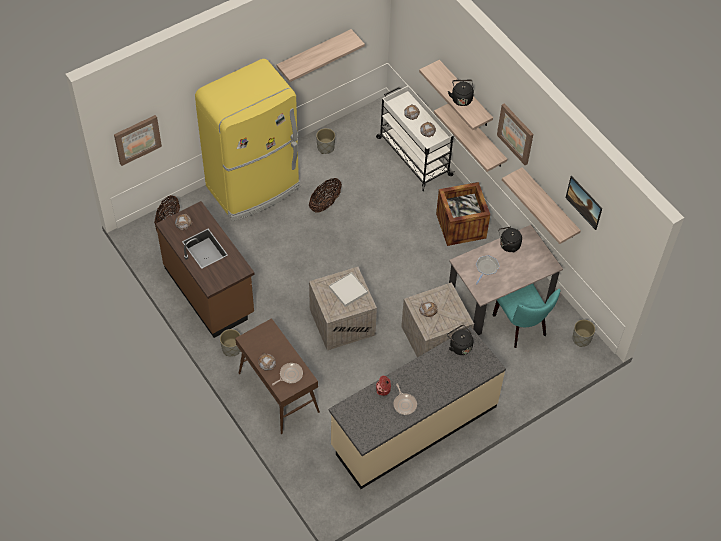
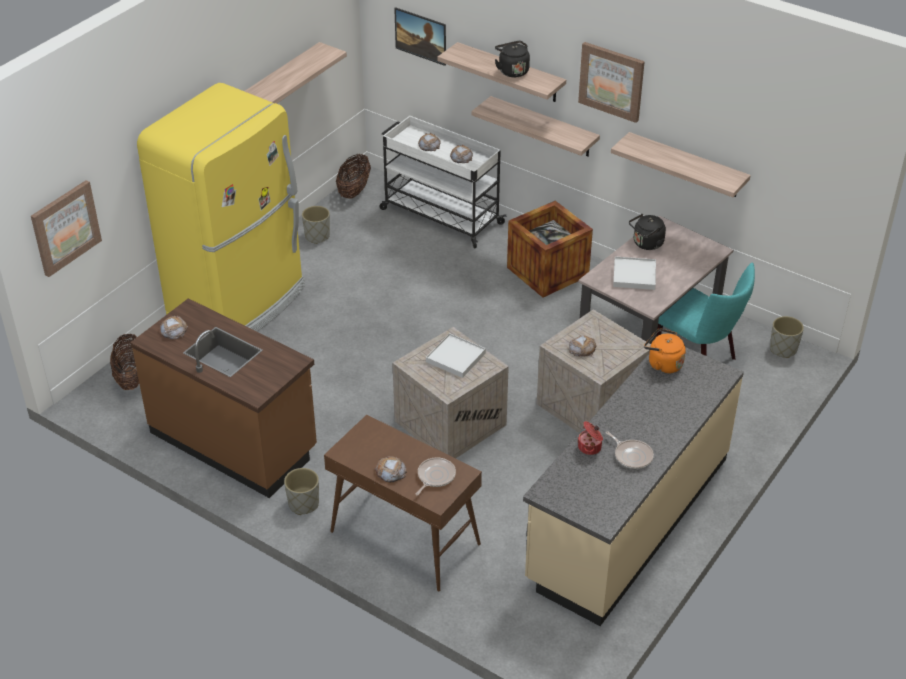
camera: 20 degrees left, 15 degrees down
(325, 203) = (350, 295): basket -> basket (354, 190)
(459, 346) = (663, 364): black kettle -> orange kettle
(486, 268) = (634, 275): frying pan -> white tray
(582, 208) = (750, 133): picture -> picture (420, 46)

